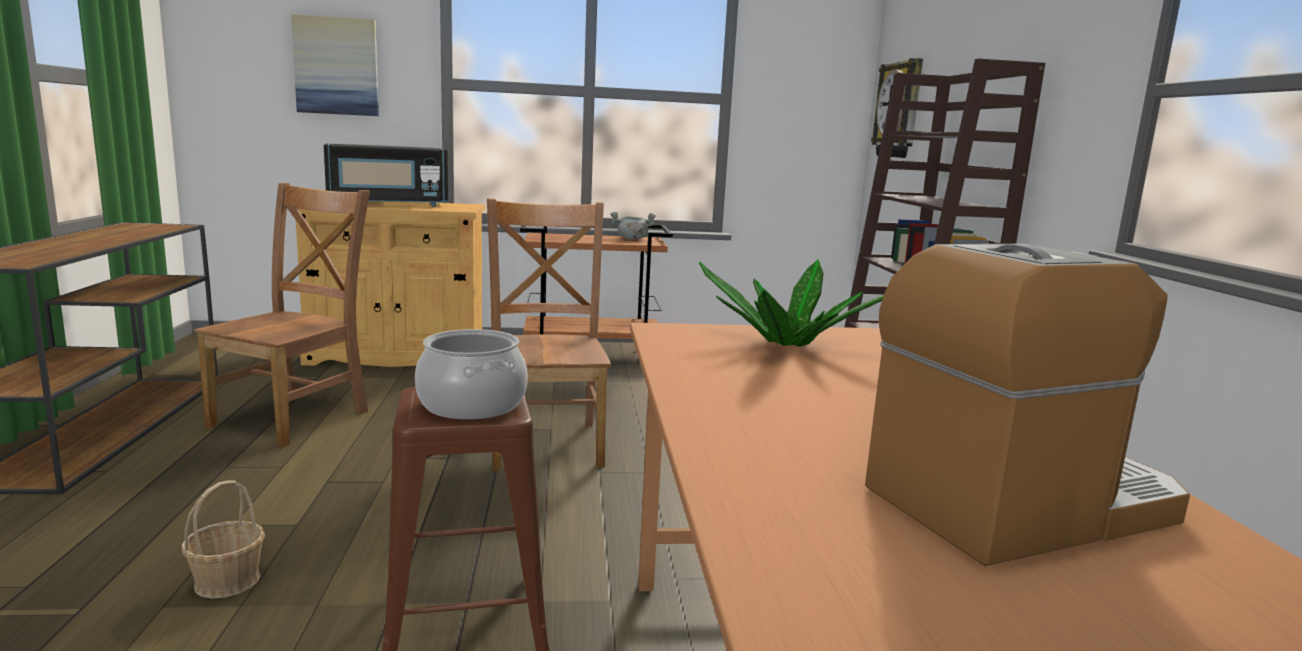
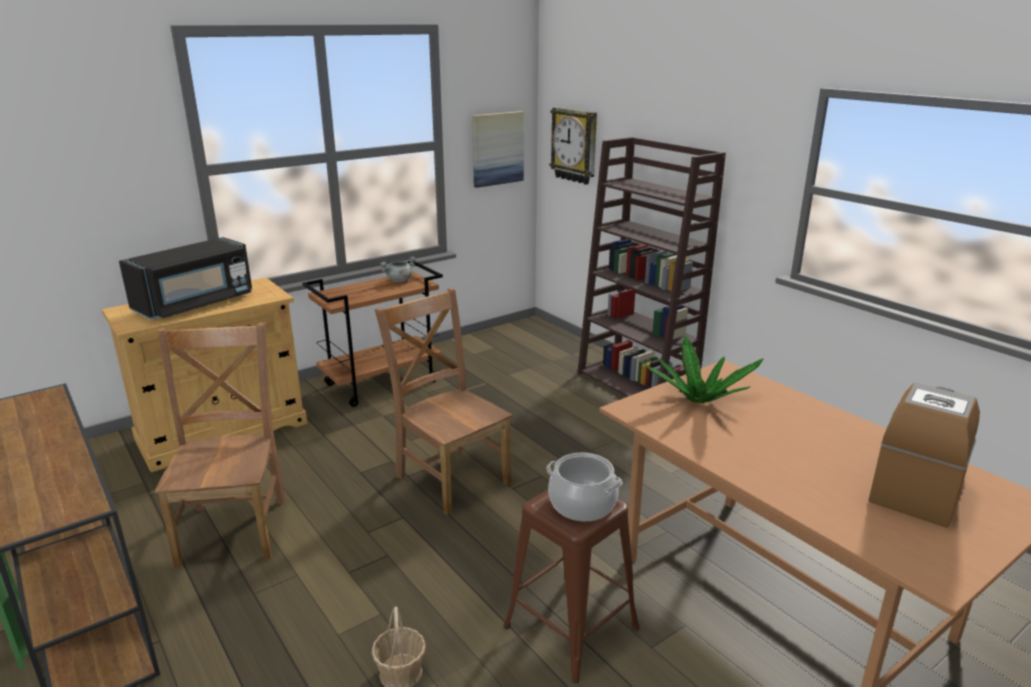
camera: 30 degrees left, 10 degrees up
(337, 66) = (85, 172): picture -> picture (497, 148)

